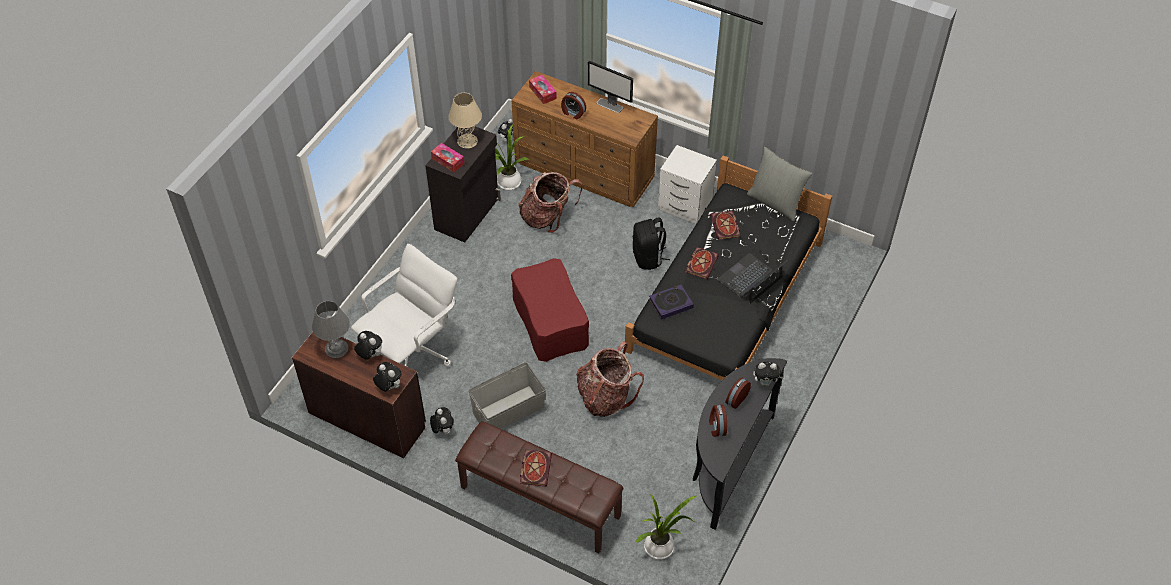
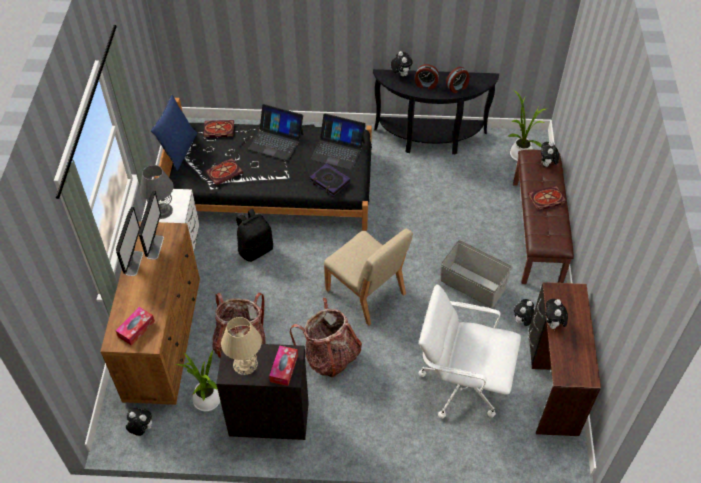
camera: 115 degrees left, 0 degrees up
(336, 348) = (565, 354): grey table lamp -> grey table lamp (162, 210)
(389, 387) = (572, 294): plush toy -> plush toy (547, 165)
(550, 322) = (366, 292): red ottoman -> beige chair
(573, 113) = (159, 289): alarm clock -> none
(605, 397) = (418, 227): backpack -> backpack (330, 356)
(620, 121) = (155, 247): none -> monitor
(701, 263) = (274, 176): book -> book (218, 130)
(712, 326) = (338, 150): none -> laptop
(775, 202) = (179, 150): grey pillow -> blue pillow

